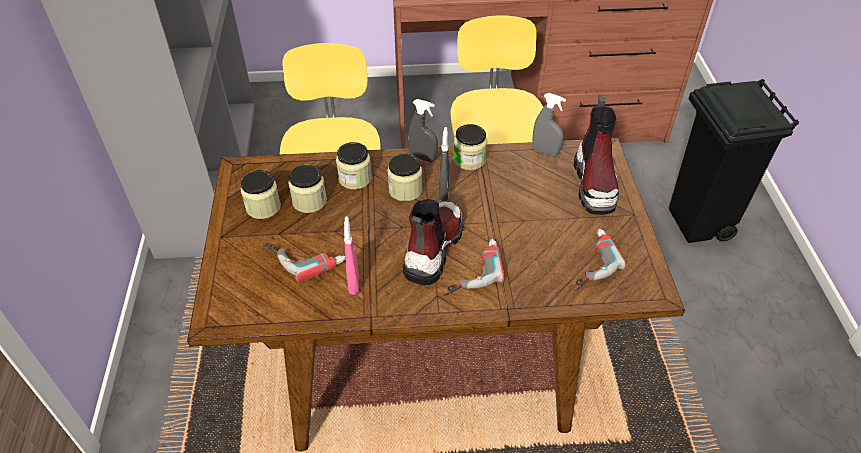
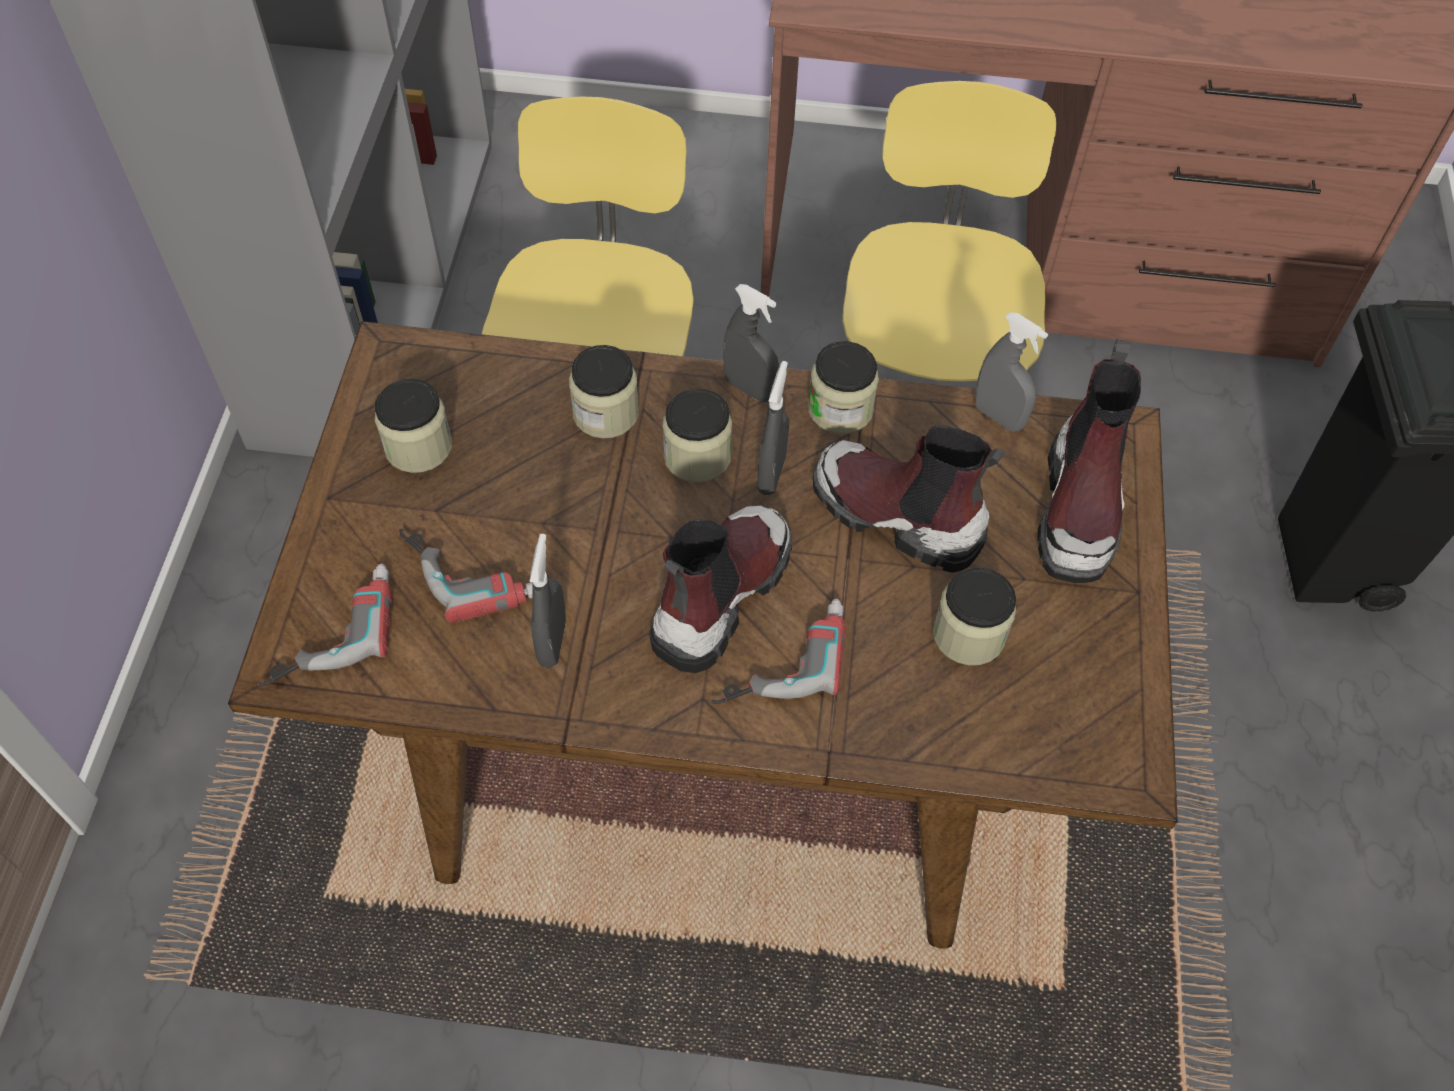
camera: 10 degrees right, 10 degrees up
(309, 201) = (508, 449): jar -> jar (968, 634)
(353, 283) = (552, 642): pink spray bottle -> grey spray bottle
(509, 200) = (896, 515): none -> boot
(588, 262) = (1015, 682): power drill -> power drill (329, 629)

